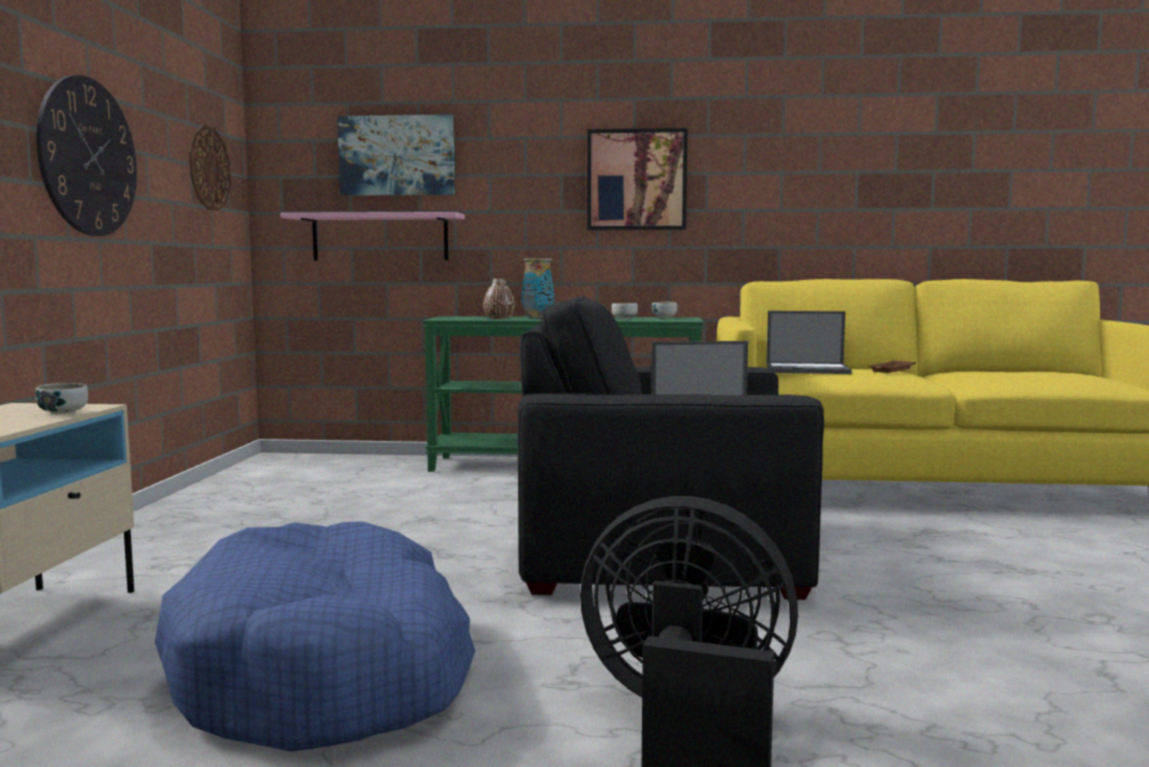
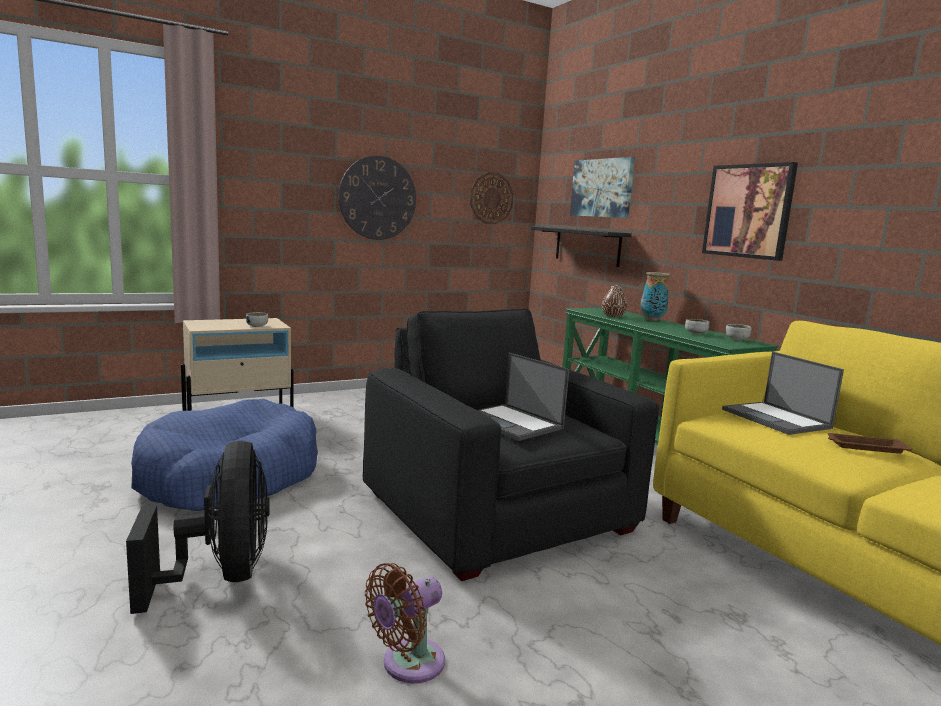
camera: 55 degrees right, 5 degrees up
(380, 237) = (587, 246): pink shelf -> black shelf
(954, 653) = (408, 664): none -> brown fan

